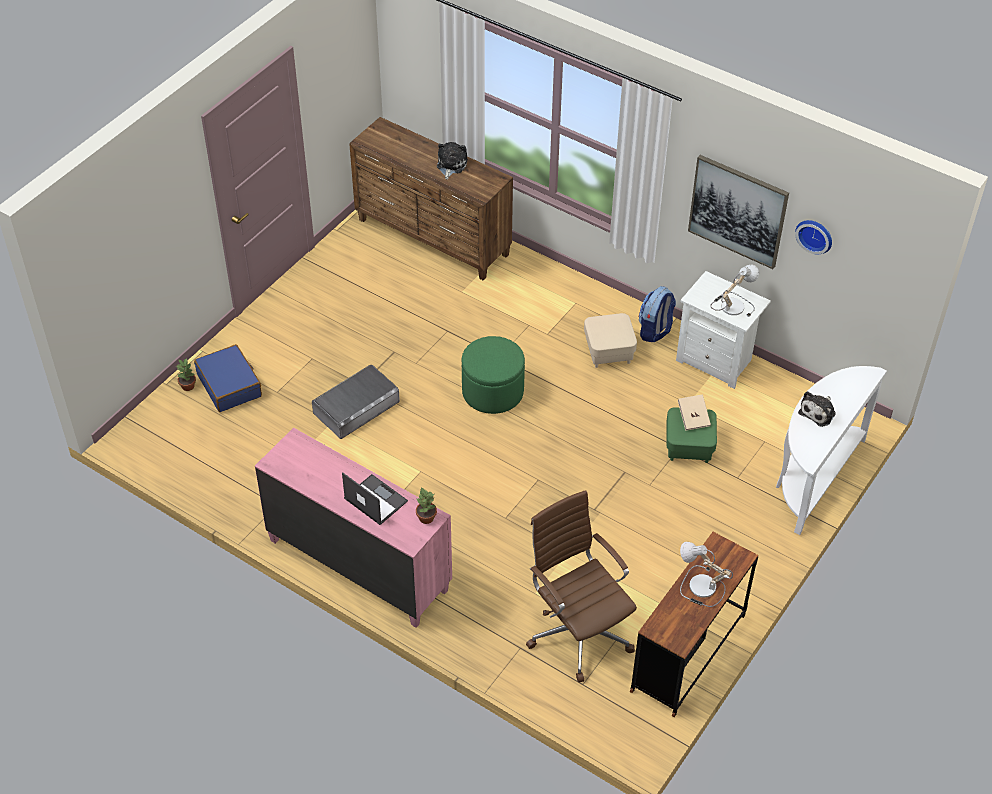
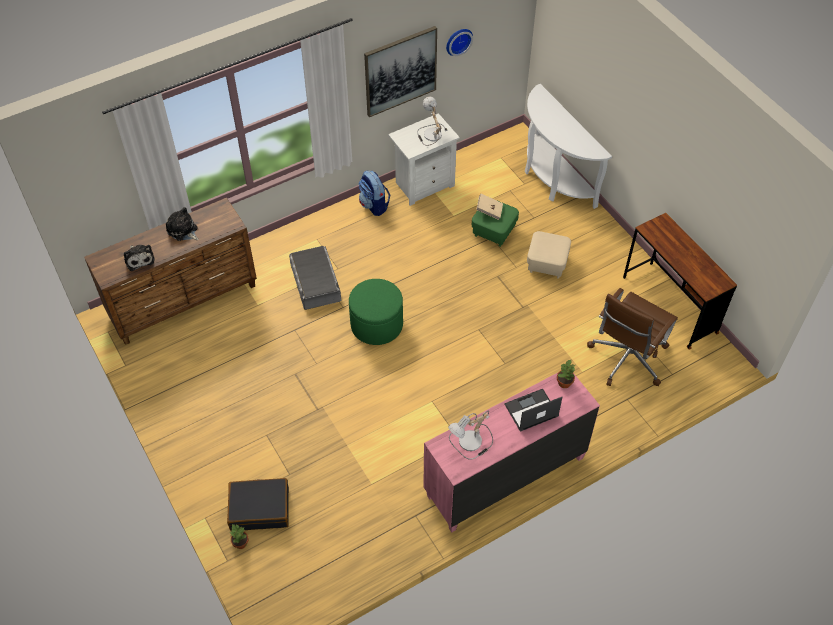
camera: 65 degrees left, 5 degrees up
(229, 385) = (260, 508): blue suitcase -> black suitcase
(356, 407) = (340, 421): grey storage box -> grey storage box (315, 282)
(578, 631) = (626, 359): brown office chair -> brown office chair turned 45 degrees counterclockwise
(608, 352) = (378, 240): beige ottoman -> beige ottoman (547, 264)
(699, 587) = (681, 253): table lamp -> table lamp (470, 443)
(818, 412) = (559, 130): plush toy -> plush toy (139, 259)

